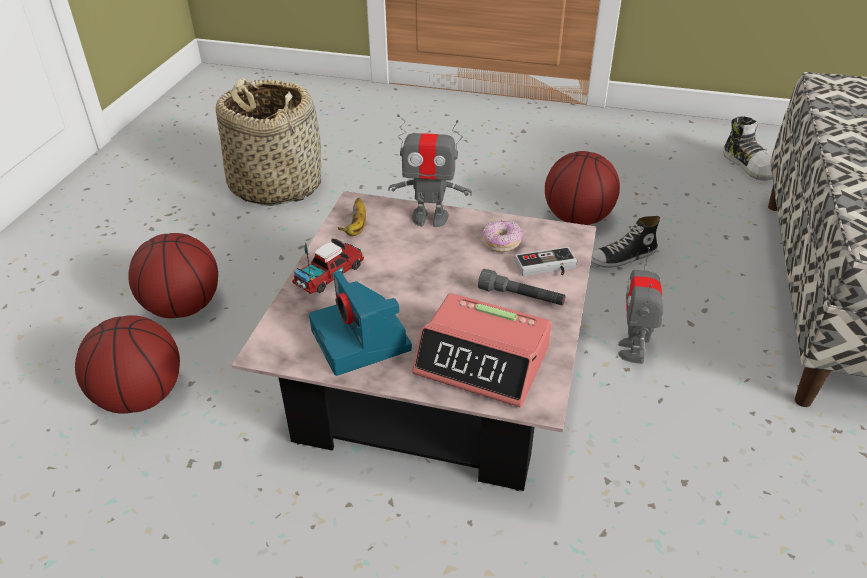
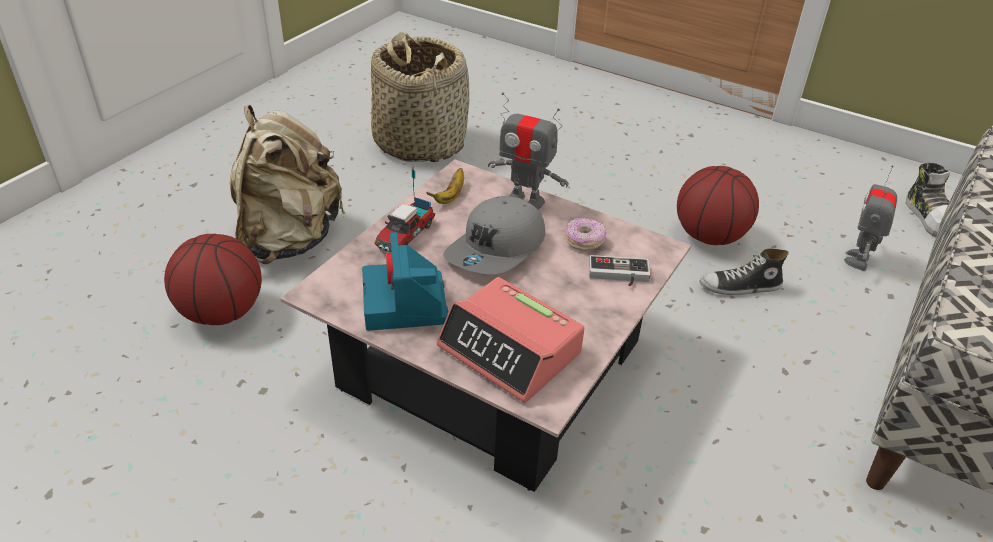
camera: 15 degrees right, 0 degrees up
(182, 307) = (289, 239): basketball -> beige backpack
(330, 275) = (405, 236): toy truck -> toy truck turned 150 degrees clockwise
(425, 268) = (497, 249): none -> grey cap
(521, 297) = (578, 298): grey flashlight -> none
(633, 350) = (708, 384): toy robot -> toy robot (858, 260)

